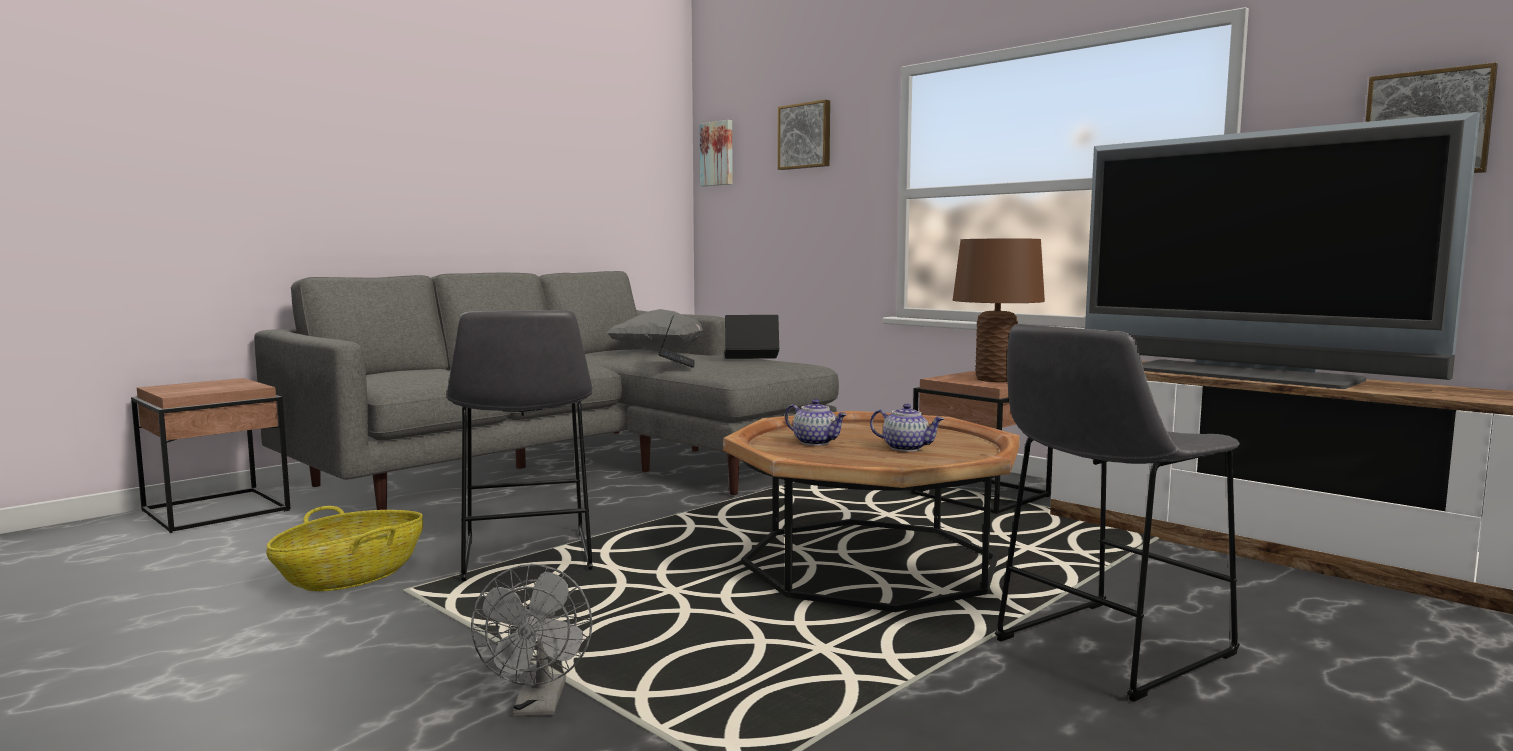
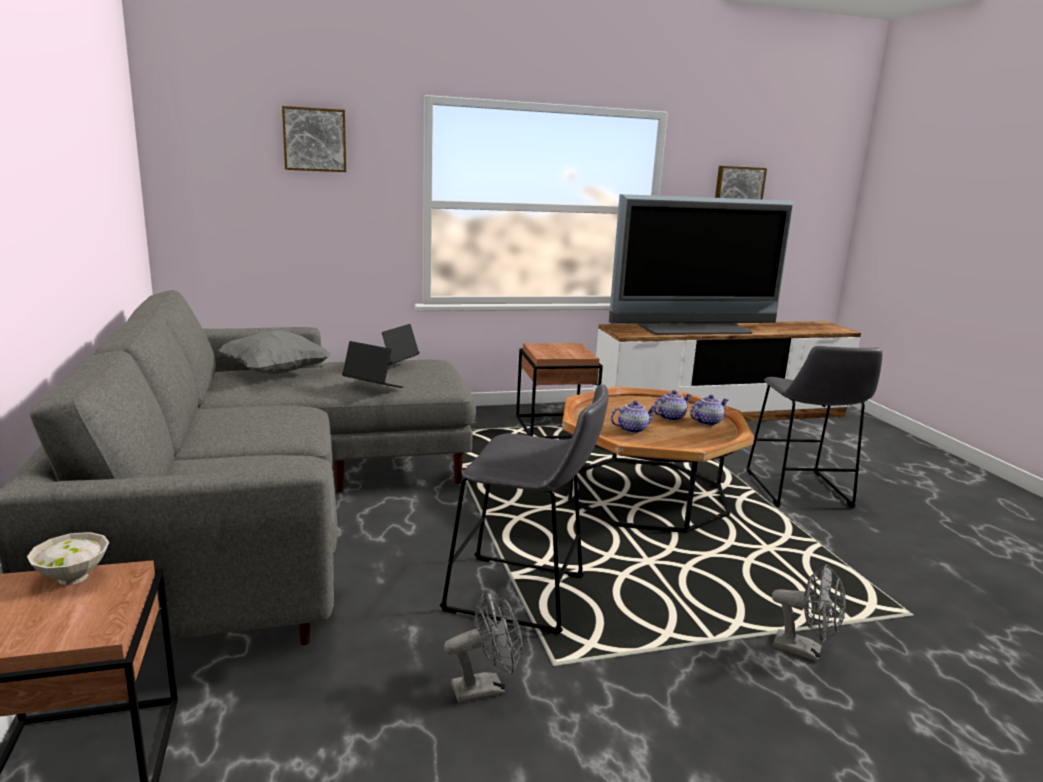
camera: 60 degrees left, 10 degrees up
(244, 383) = (75, 577): none -> white bowl
(351, 576) = (486, 687): basket -> grey fan
(718, 154) = (184, 141): picture -> none
(932, 460) = (707, 422): none -> teapot
(995, 379) = (567, 350): brown table lamp -> none

